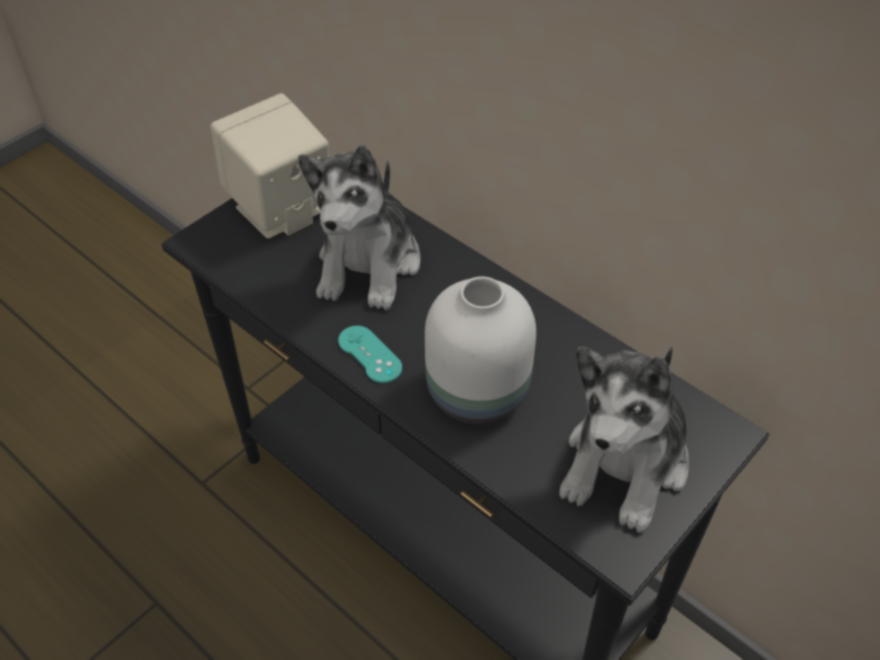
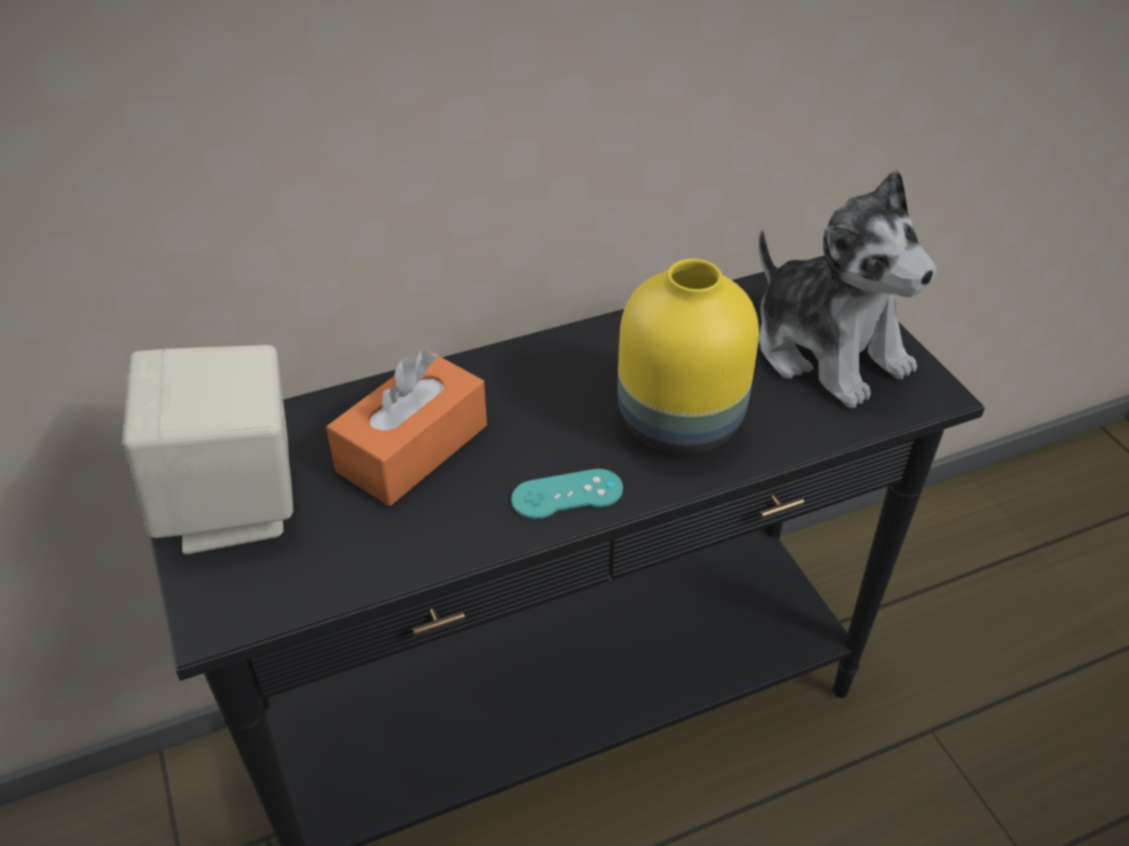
camera: 65 degrees left, 5 degrees down
(369, 264) = (412, 448): plush toy -> orange tissue box
(474, 391) = (677, 423): white vase -> yellow vase

